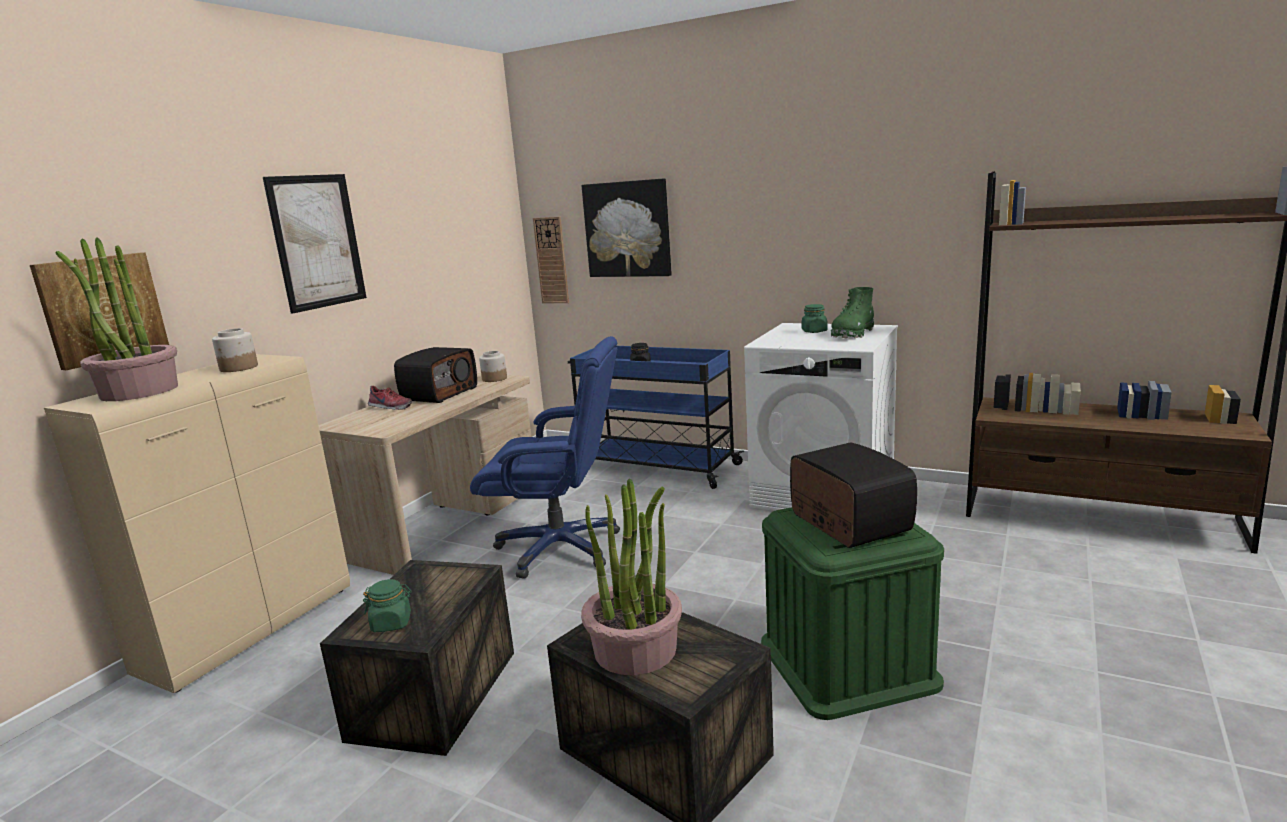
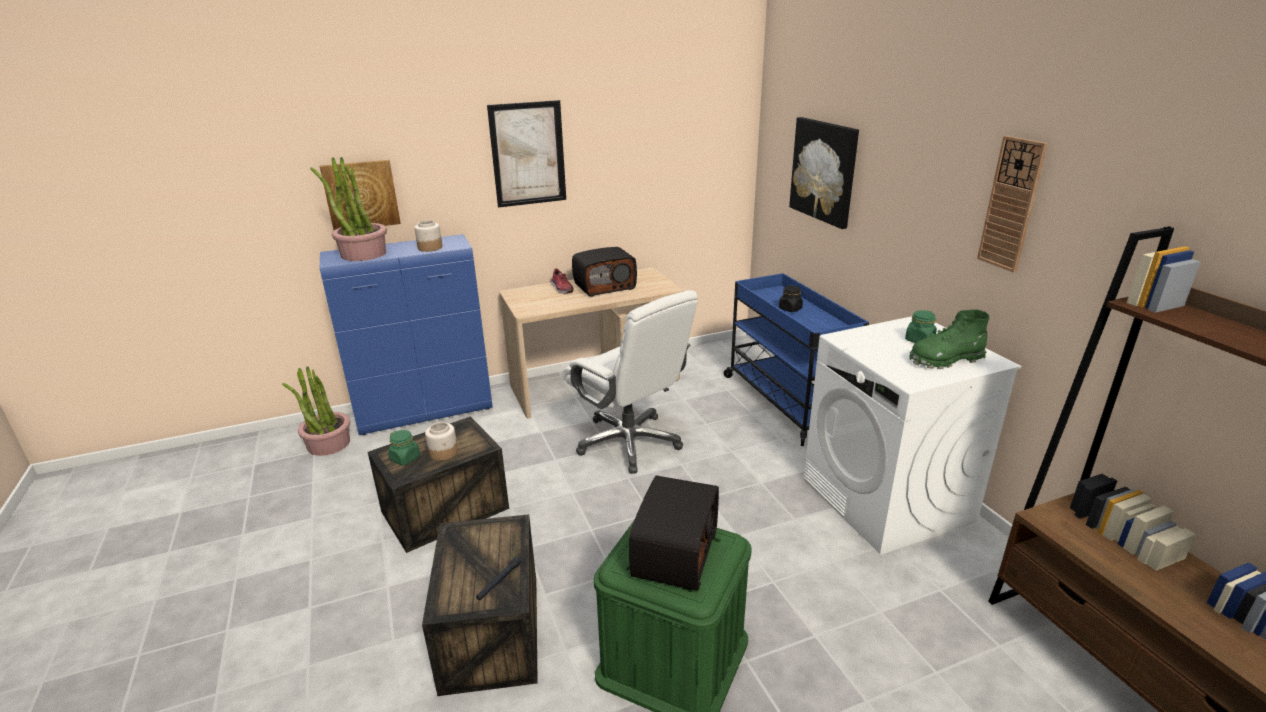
camera: 40 degrees right, 10 degrees up
(251, 629) = (426, 412): beige cabinet -> blue cabinet
(495, 379) = (659, 284): jar -> jar (443, 452)
(551, 260) = (770, 181): wall clock -> wall clock (1011, 204)
(560, 548) = (629, 442): blue office chair -> white office chair
(635, 650) = (468, 558): potted plant -> potted plant (328, 444)
(701, 646) = (499, 581): none -> black flashlight

